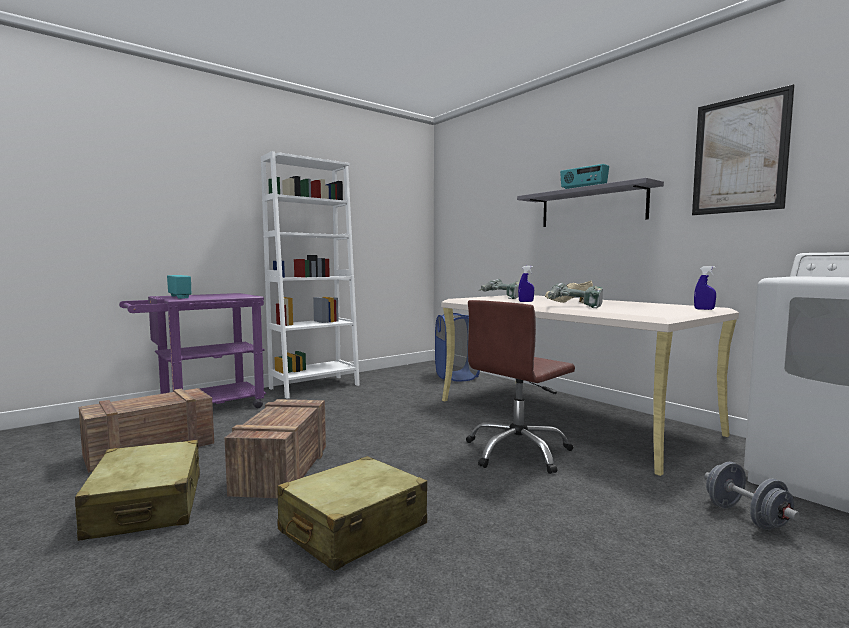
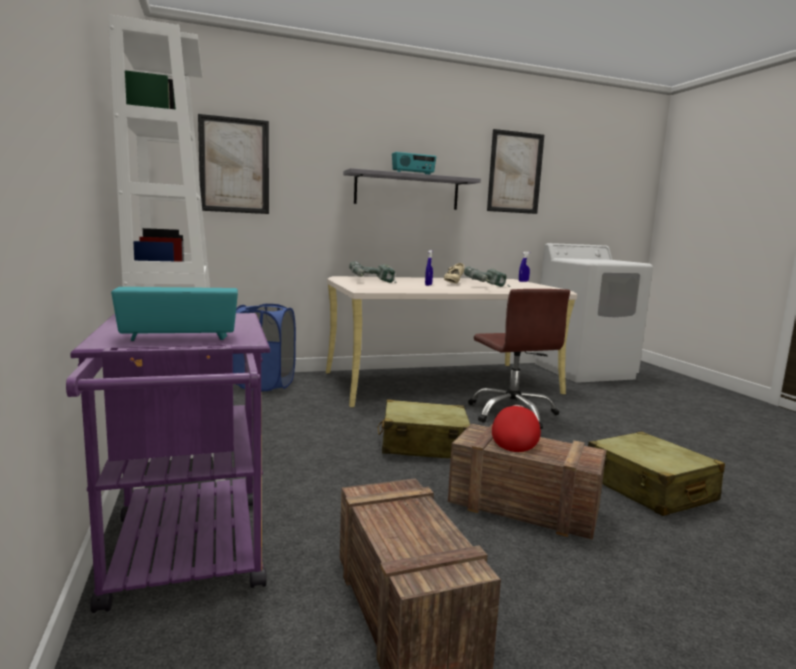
camera: 70 degrees left, 5 degrees up
(147, 505) = (611, 596): beige suitcase -> beige suitcase (423, 445)
(290, 412) = (514, 441): none -> red cap
(469, 209) = (234, 165): none -> picture
(746, 517) = (619, 395): grey dumbbell -> none

